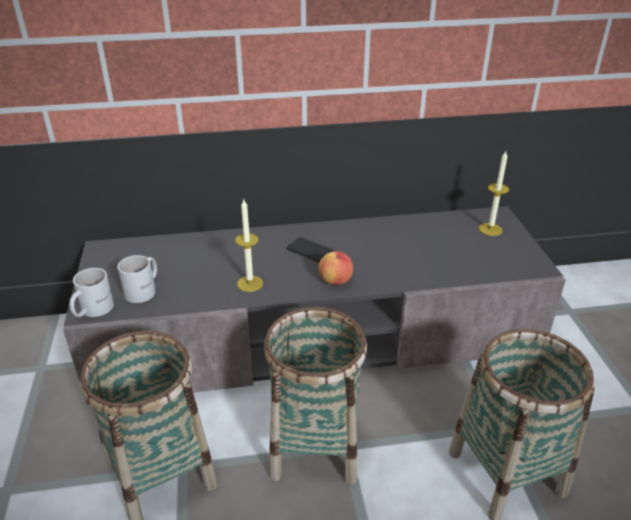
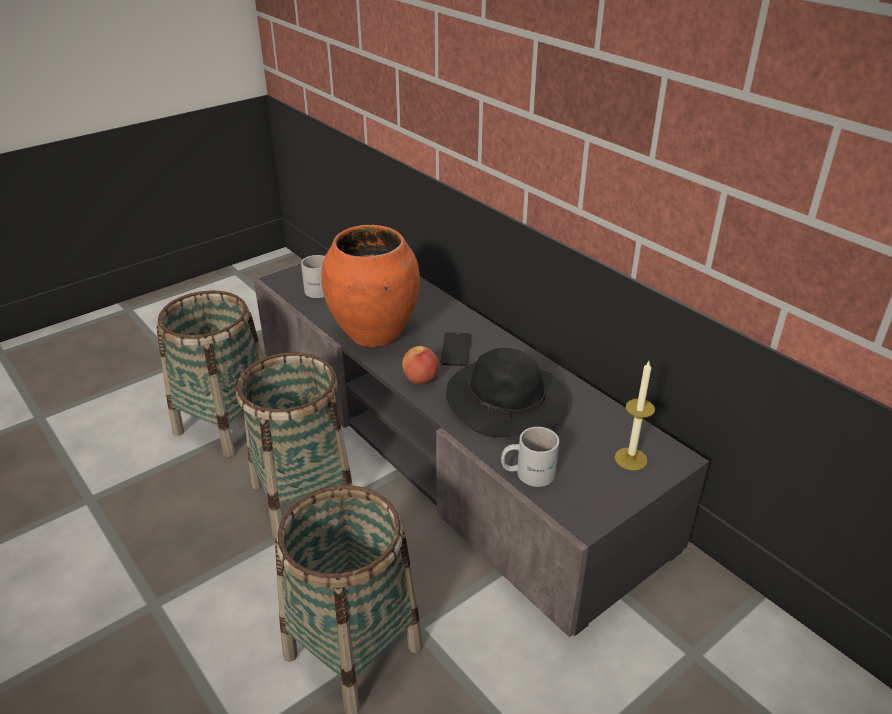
camera: 60 degrees right, 0 degrees up
(91, 310) = (283, 280): white mug -> white mug (528, 472)
(250, 283) = (375, 335): candle -> orange vase
(400, 253) = (508, 404): none -> black hat

